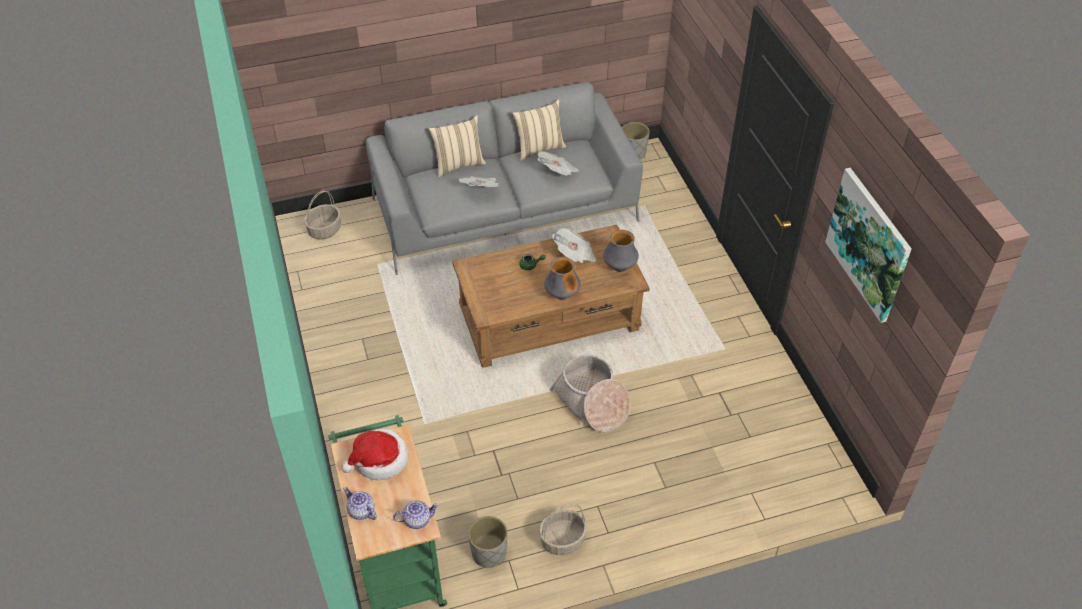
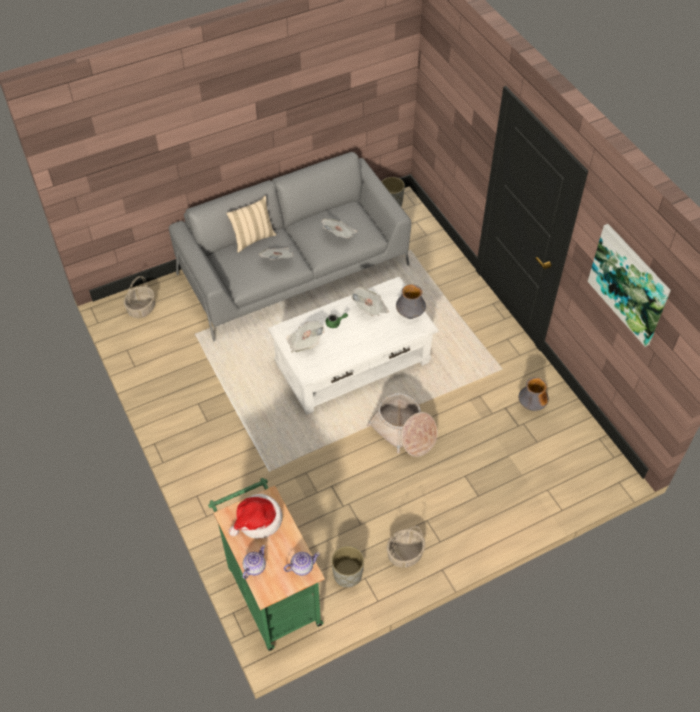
camera: 10 degrees left, 5 degrees up
(361, 511) = (254, 567): teapot -> teapot turned 90 degrees clockwise
(490, 282) = (305, 342): none -> newspaper
(539, 148) = (318, 215): beige pillow -> none
(549, 319) = (353, 363): brown coffee table -> white coffee table
(562, 295) = (367, 346): vase -> vase (531, 405)

